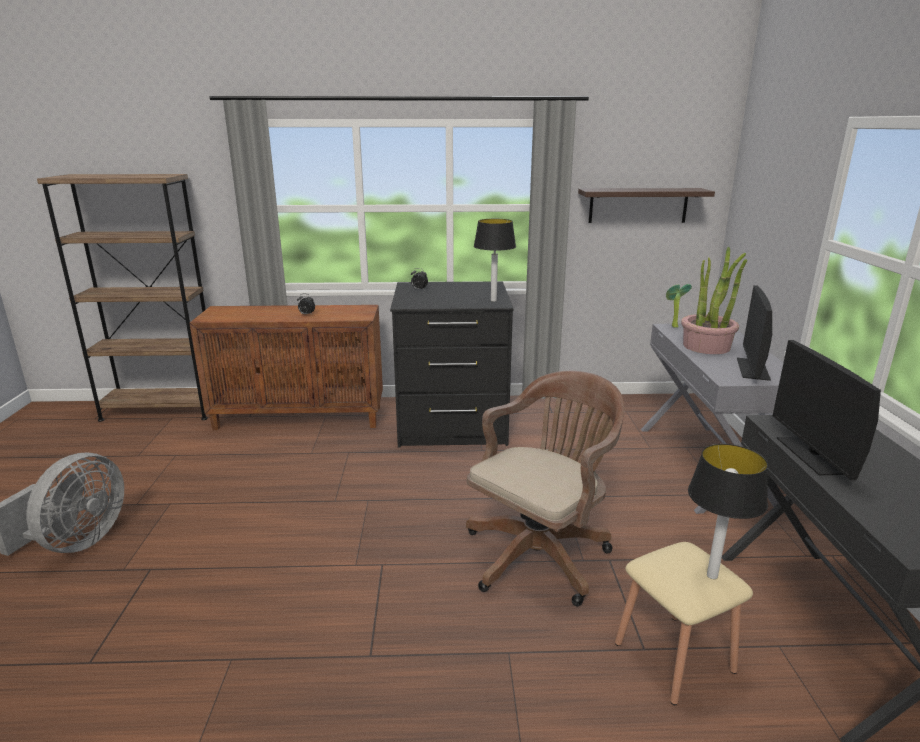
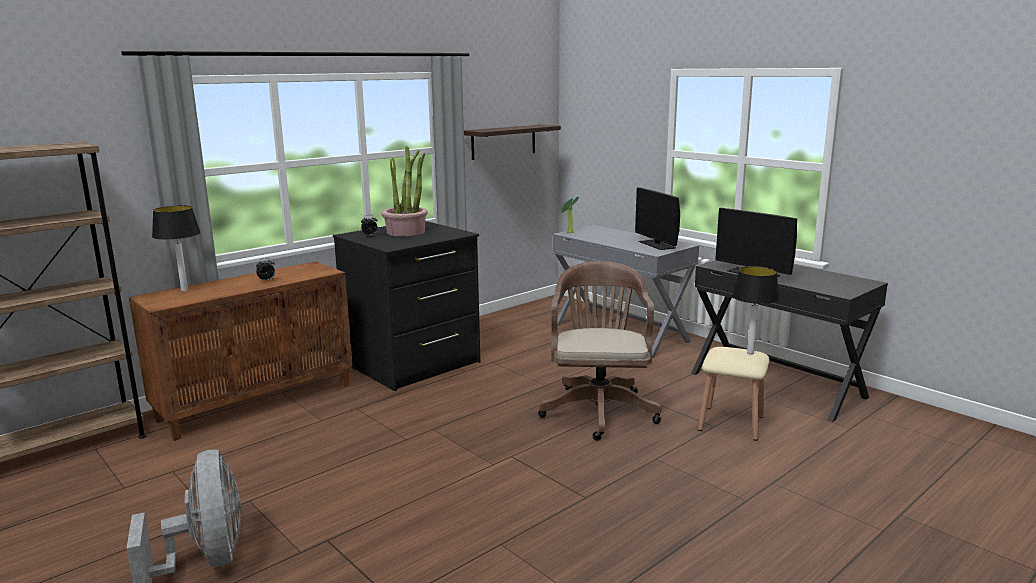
camera: 40 degrees left, 5 degrees down
(493, 300) = (452, 232): table lamp -> table lamp (184, 290)
(706, 346) = (611, 239): potted plant -> potted plant (406, 232)

